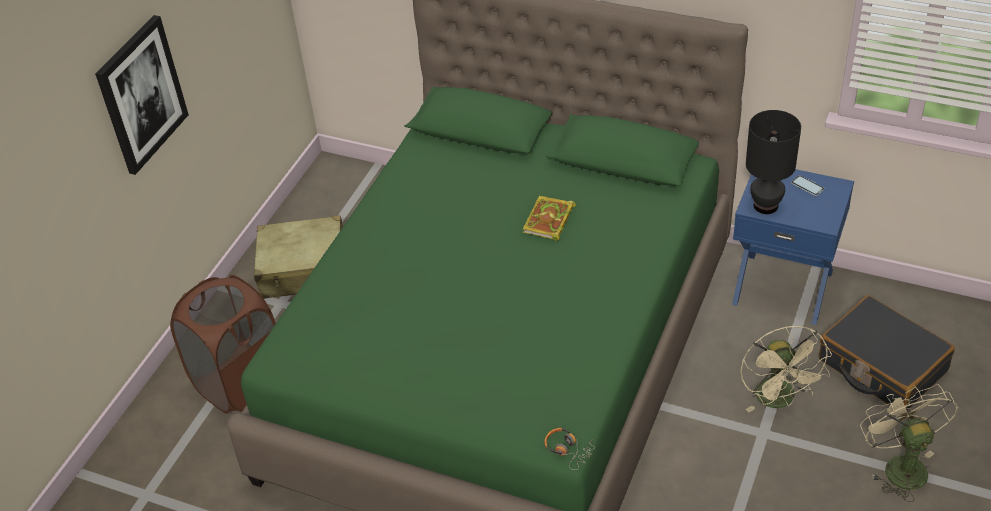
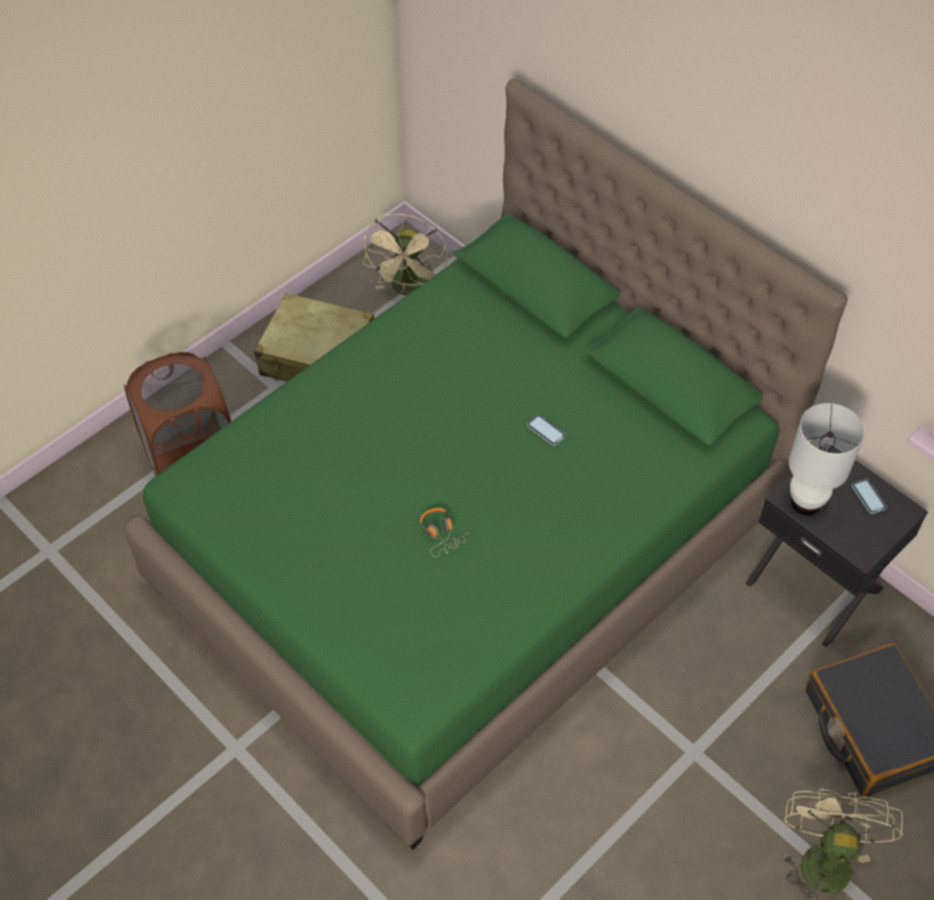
camera: 20 degrees right, 10 degrees up
(141, 94) = (153, 139): picture -> none
(549, 221) = (546, 431): book -> phone
(568, 450) = (415, 717): headphones -> headphones (441, 534)
(766, 205) = (806, 502): black table lamp -> white table lamp
(779, 400) = (733, 721): beige fan -> beige fan (410, 290)
(783, 286) = (815, 584): blue nightstand -> black nightstand

